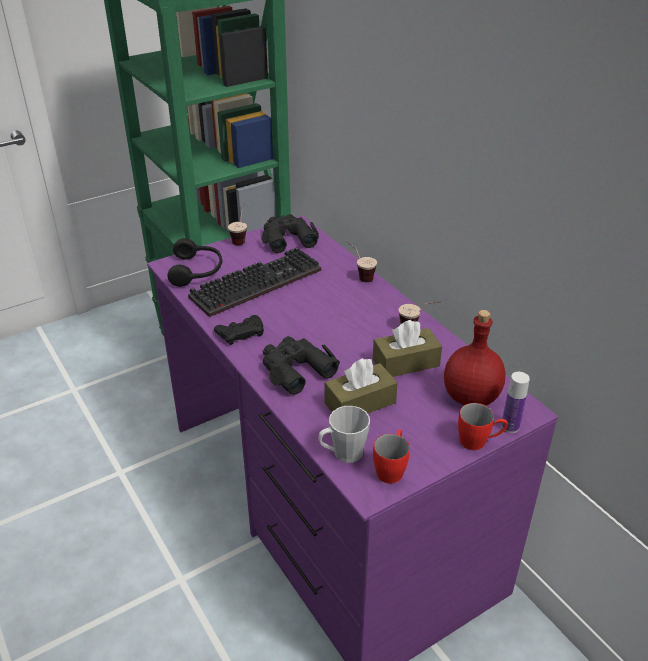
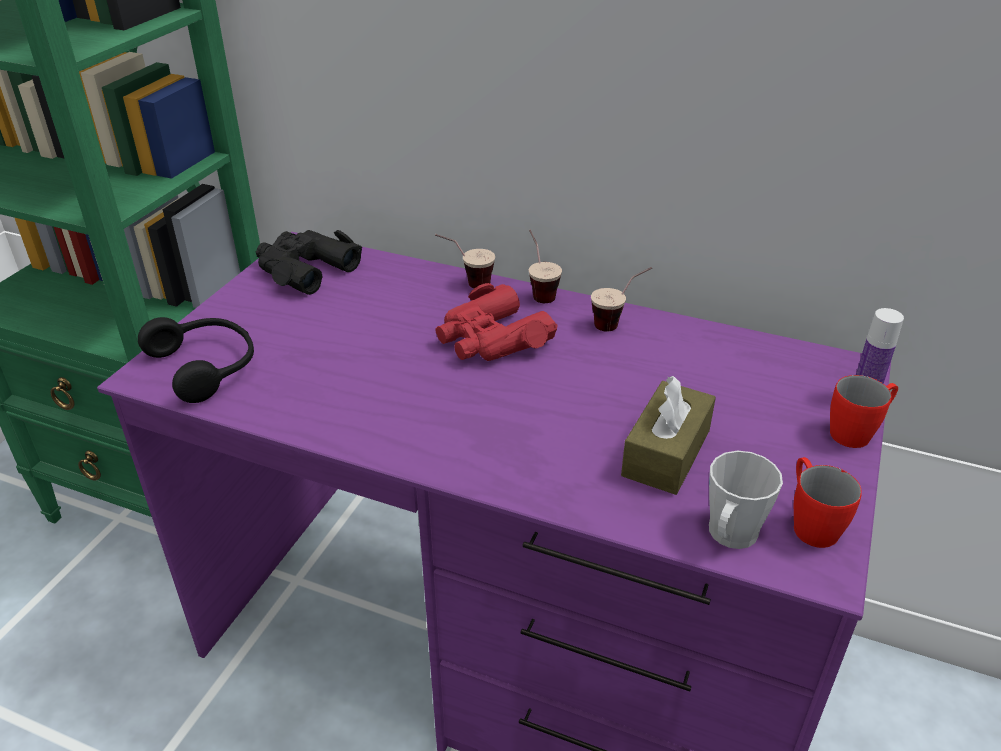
camera: 35 degrees left, 0 degrees up
(240, 333) = (383, 431): black game controller -> none
(241, 238) = (230, 293): cup -> cup (539, 291)
(257, 282) = (325, 346): keyboard -> none
(295, 369) = (526, 447): black binoculars -> none
(339, 310) = (491, 339): none -> red binoculars
(406, 363) = (657, 372): brown tissue box -> none
(471, 396) = (780, 379): red bottle -> none

